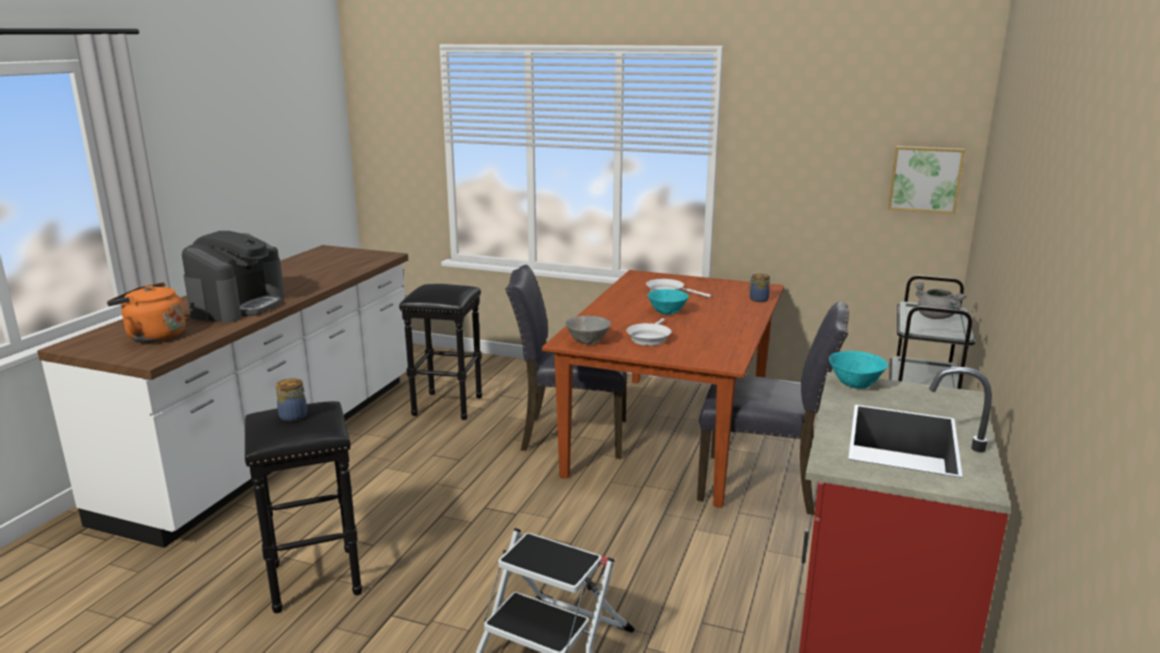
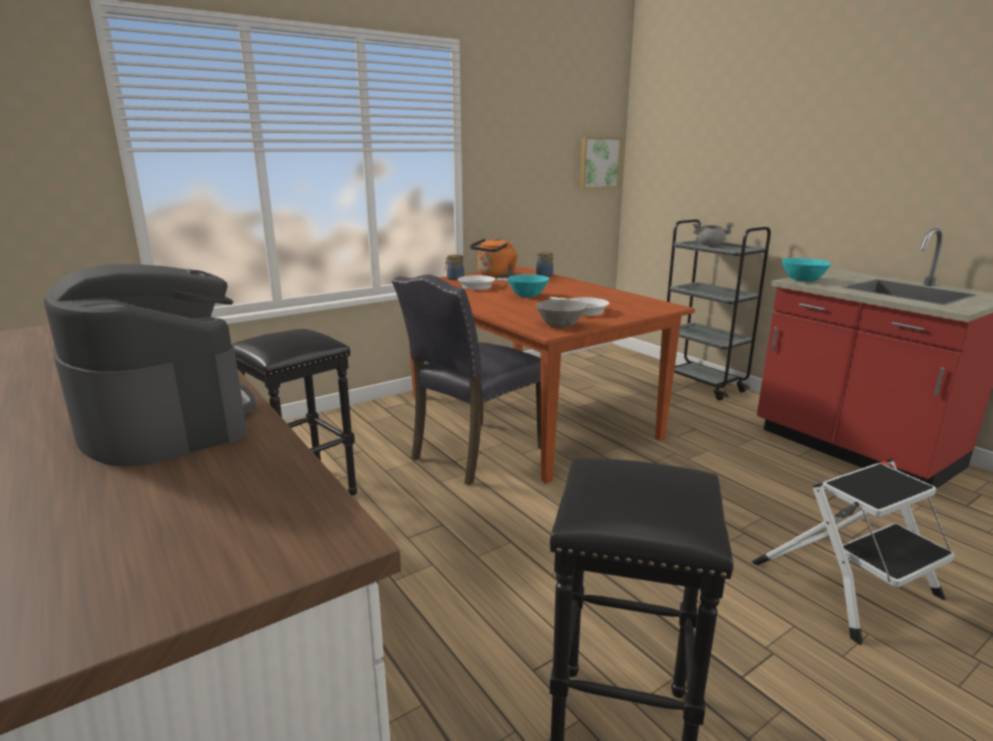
camera: 55 degrees left, 0 degrees up
(153, 336) = (174, 520): orange kettle -> orange kettle (495, 275)
(292, 416) = (643, 485): jar -> jar (454, 279)
(763, 485) = (646, 415): grey chair -> none

